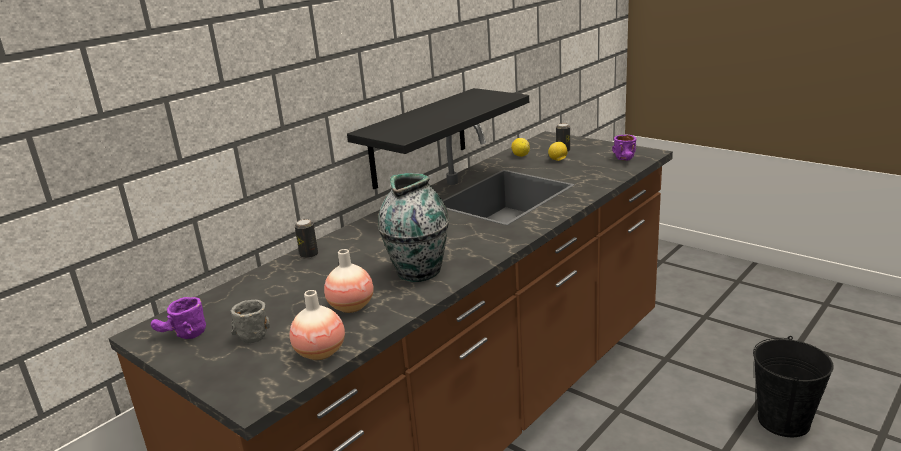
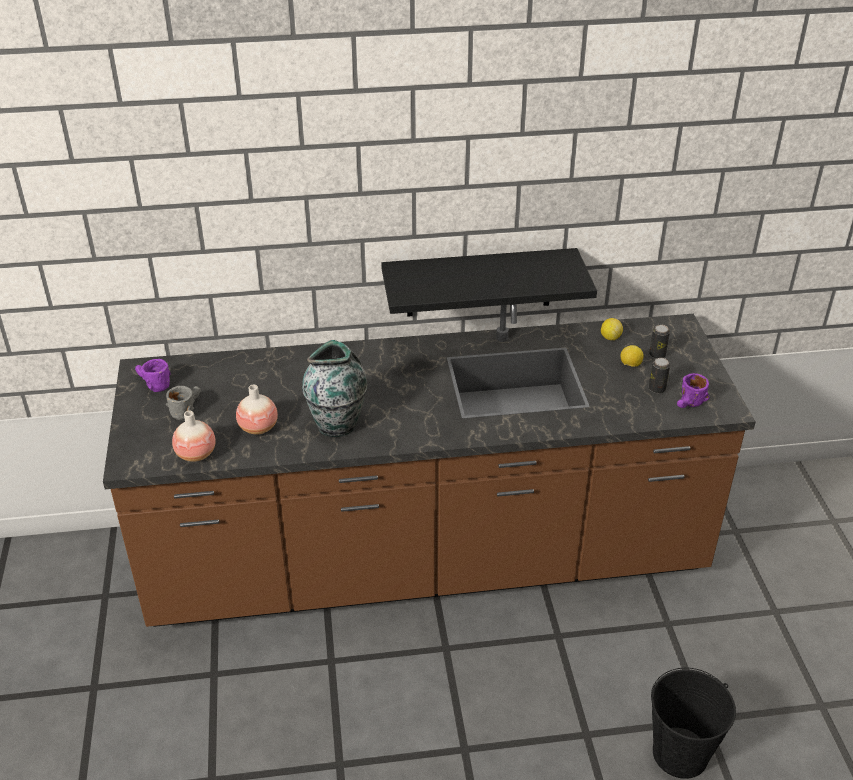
camera: 40 degrees right, 15 degrees up
(309, 255) = (299, 357): can -> can (657, 388)

